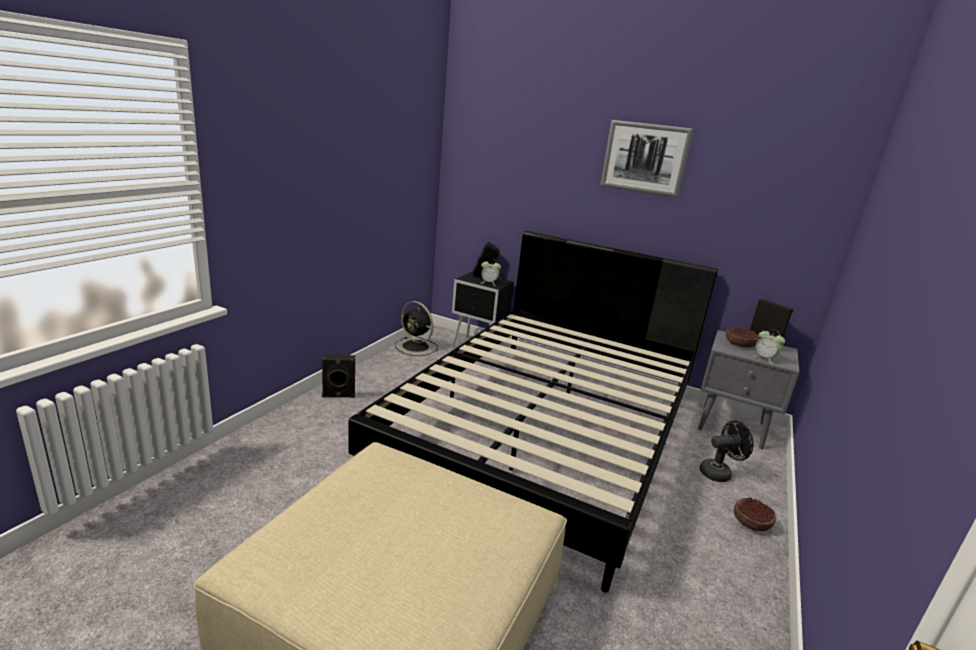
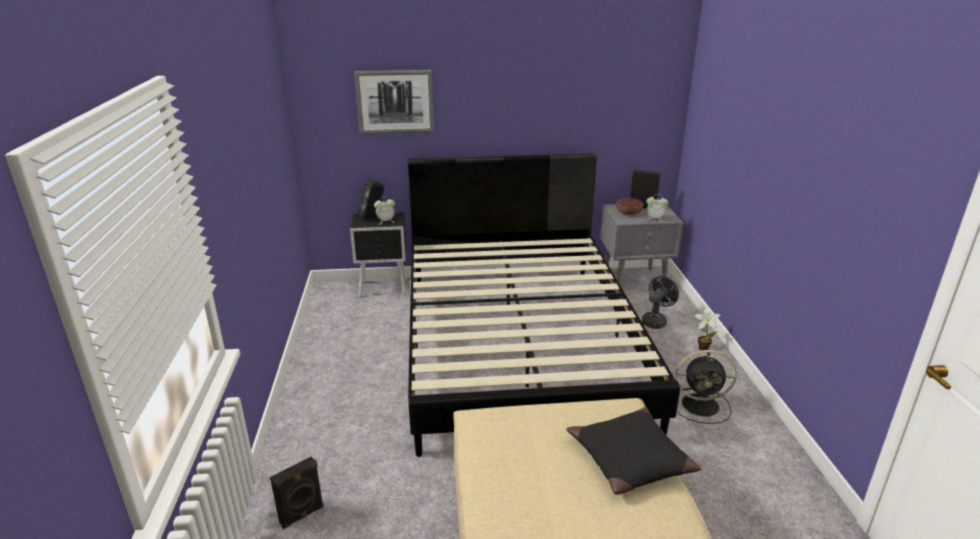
camera: 30 degrees left, 5 degrees up
(338, 396) = (312, 392): black speaker -> black speaker (302, 515)
(416, 347) = (328, 311): black fan -> black fan (702, 405)
(470, 566) = (629, 459): none -> black pillow
(645, 158) = (513, 67): picture -> picture (395, 102)
(751, 522) = (701, 348): bowl -> potted plant

